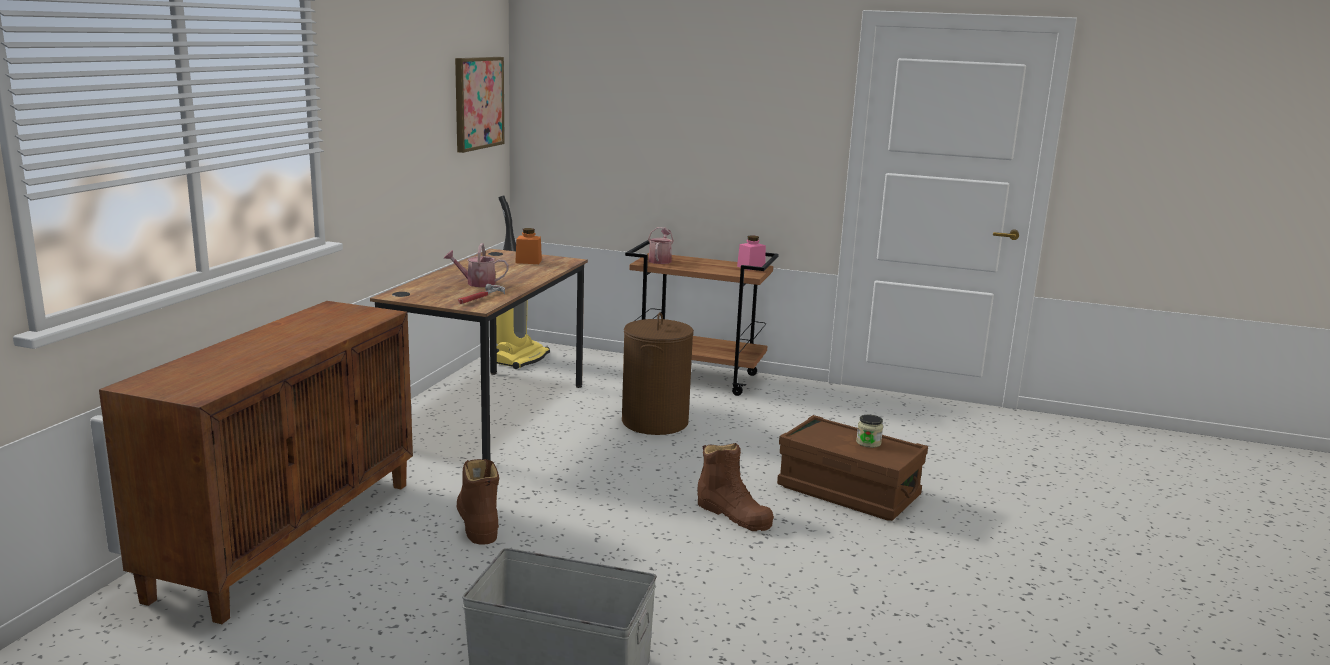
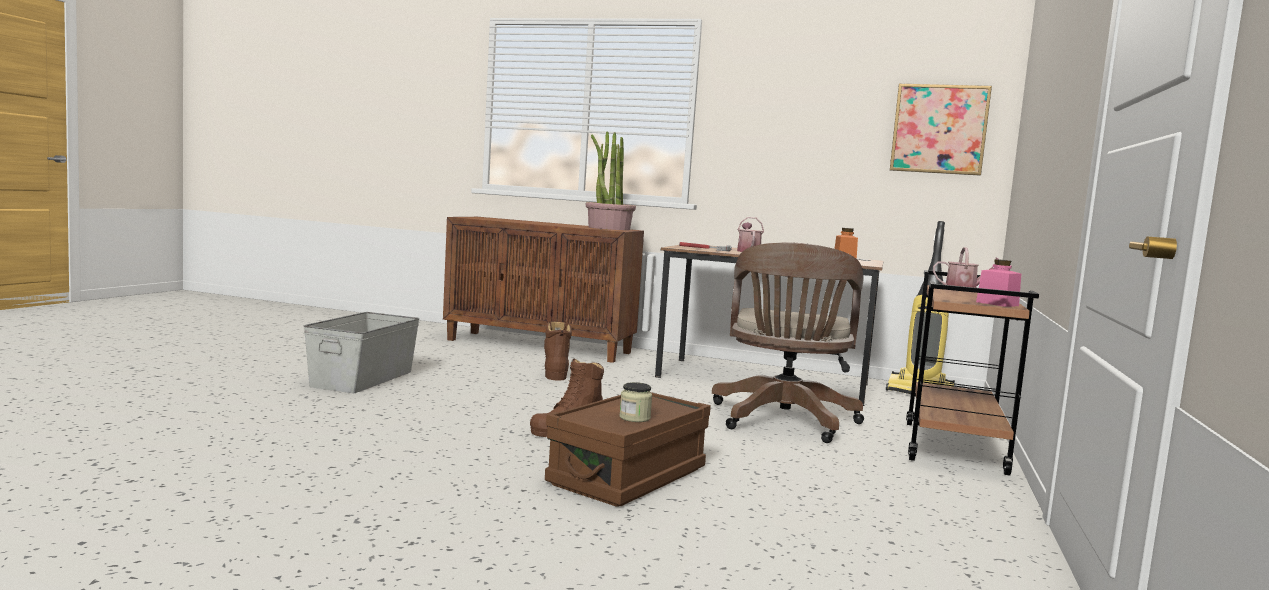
camera: 90 degrees right, 10 degrees down
(332, 315) = (608, 228): none -> potted plant
(477, 522) = (556, 372): brown boot -> brown boot turned 75 degrees counterclockwise
(655, 422) = (783, 422): brown laundry basket -> brown office chair

